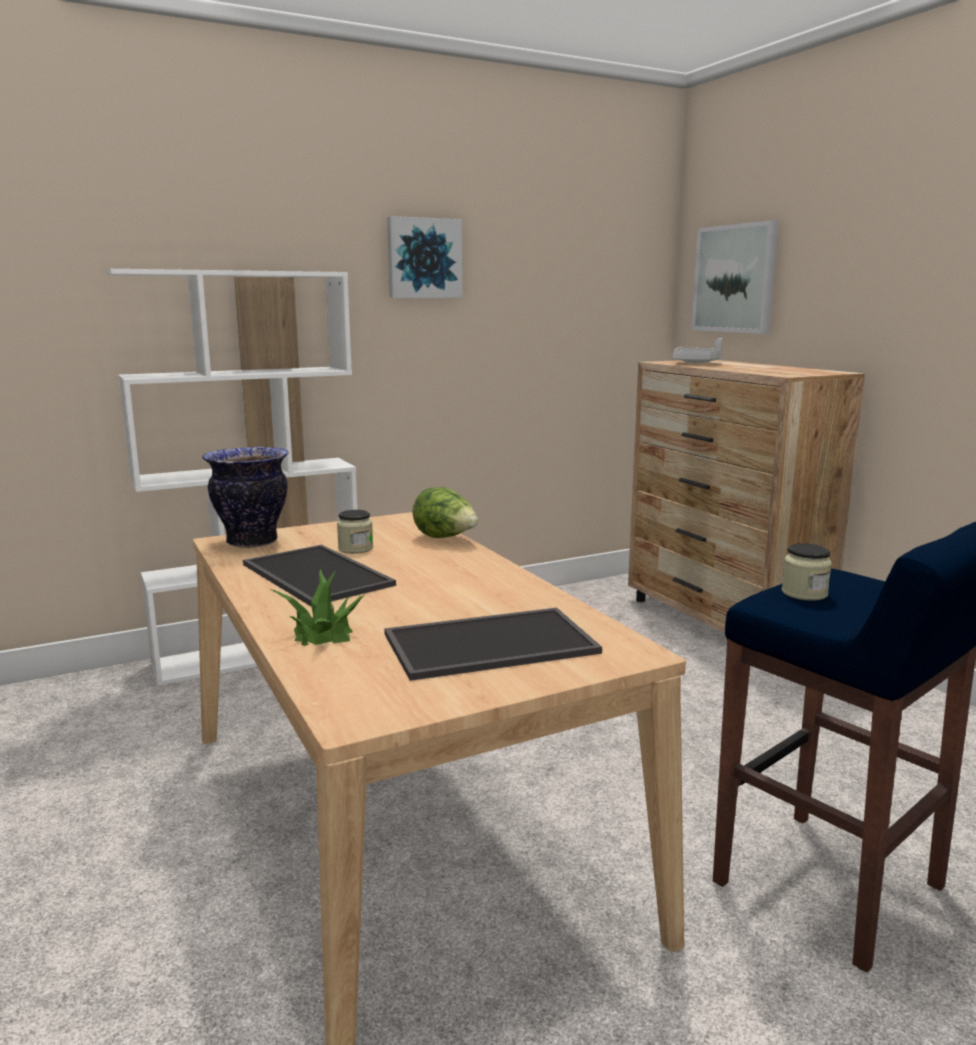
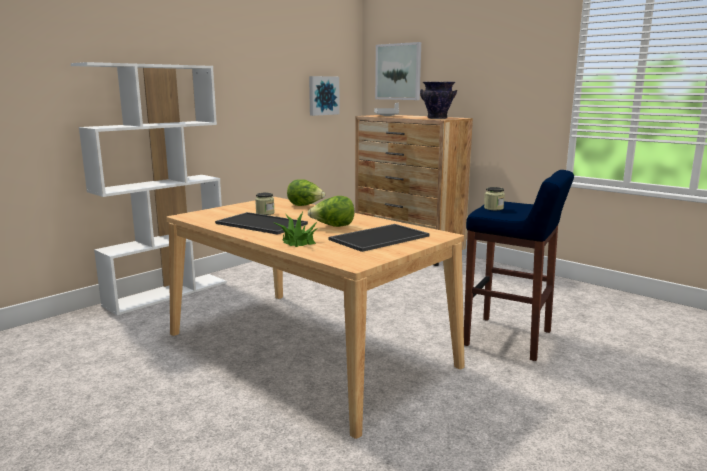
camera: 20 degrees left, 0 degrees up
(251, 542) = (203, 215): vase -> vase (437, 118)
(423, 258) = (240, 58): picture -> picture (323, 95)
(434, 599) = (333, 227): none -> lettuce

